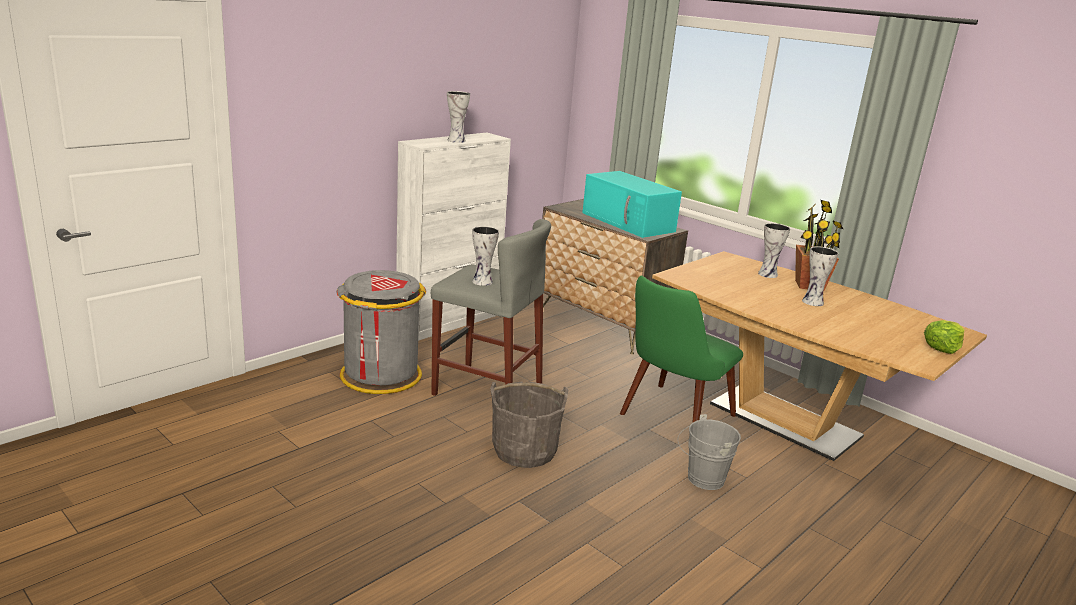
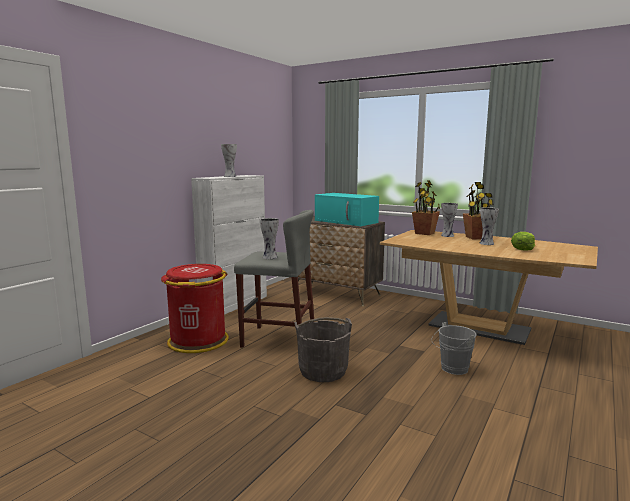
camera: 10 degrees left, 10 degrees down
(380, 375) = (198, 341): grey trash can -> red trash can
(670, 419) = (409, 337): green chair -> none
(737, 263) = (425, 233): none -> potted plant
(942, 347) = (582, 253): lettuce -> lettuce (523, 249)

